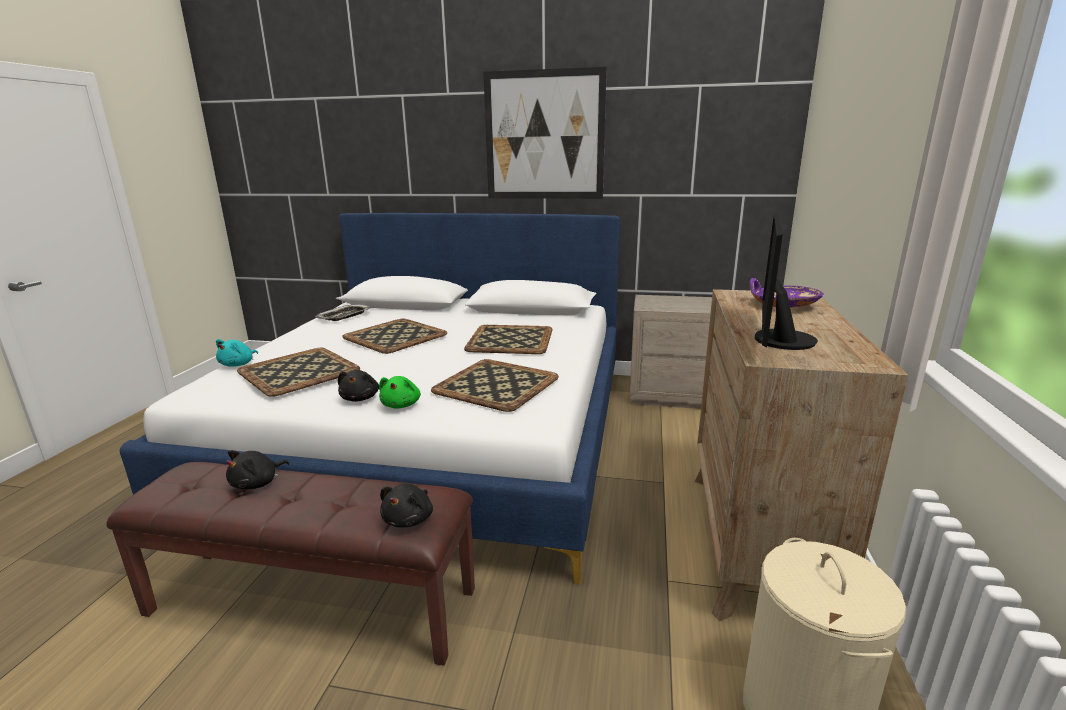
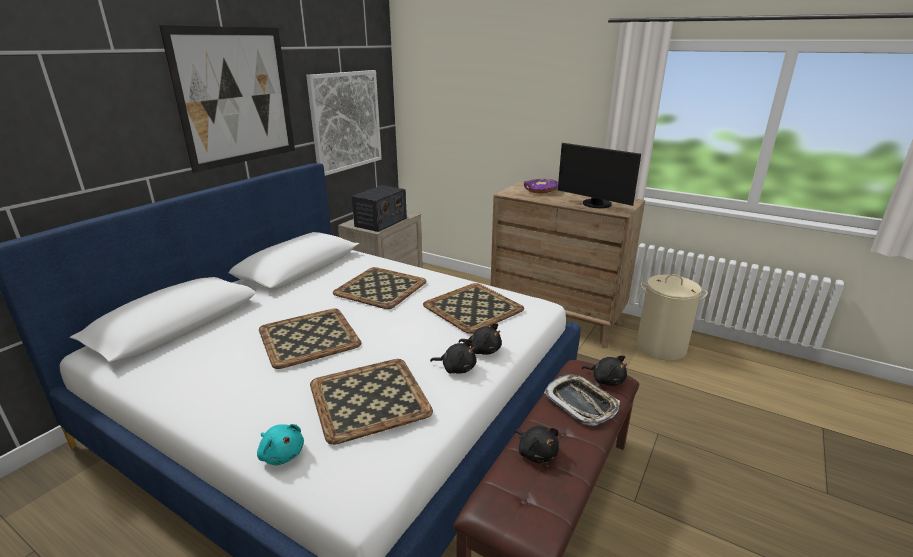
camera: 70 degrees left, 5 degrees up
(344, 316) = (171, 368): tray -> tray (581, 403)
(401, 405) = (483, 350): green plush toy -> black plush toy
(670, 305) = (380, 222): none -> radio
(691, 177) = (346, 121): none -> picture

